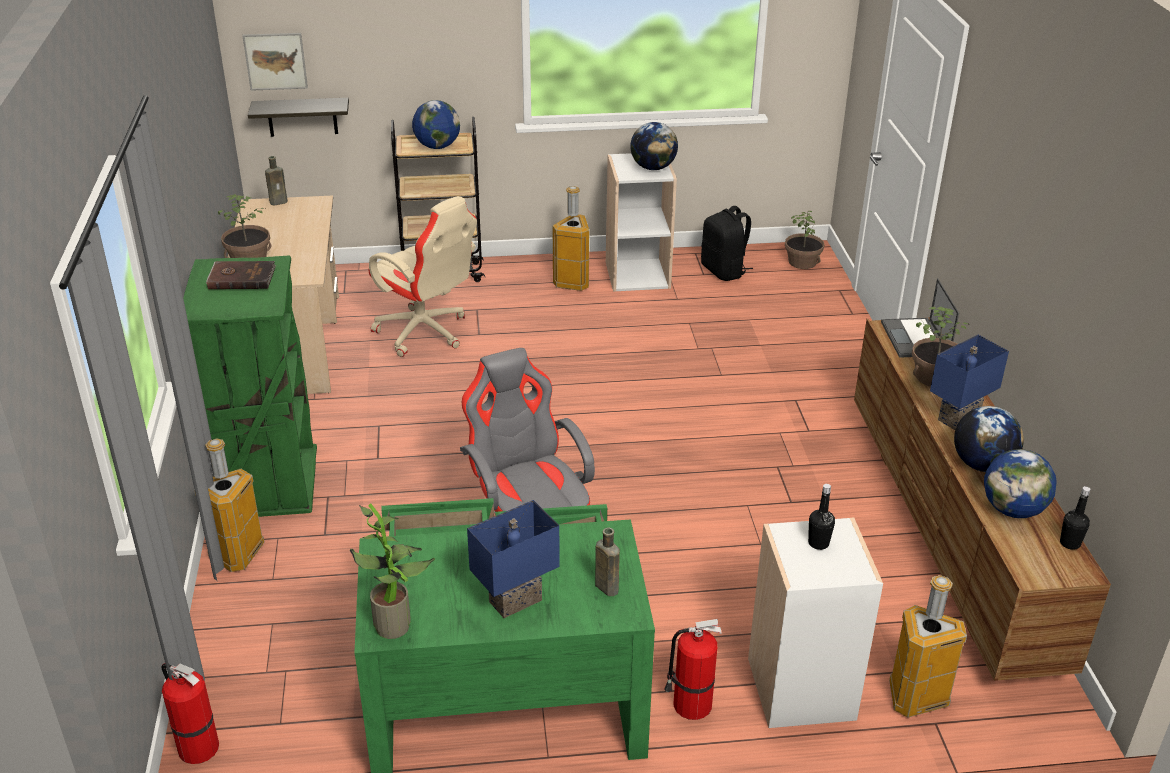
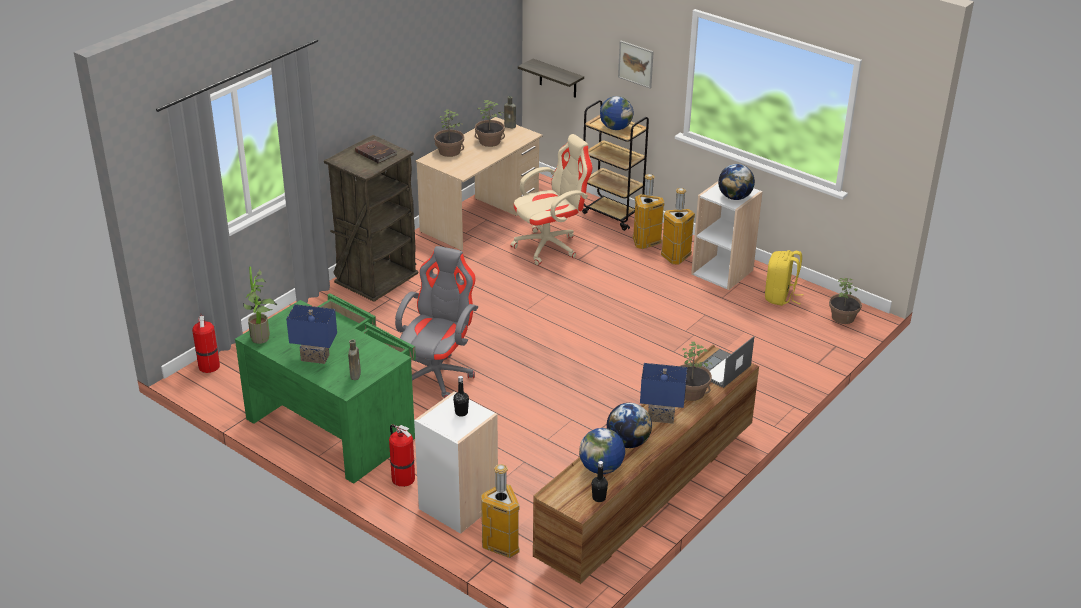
camera: 45 degrees right, 0 degrees up
(238, 554) = (321, 302): trash can -> trash can (646, 243)
(269, 481) = (377, 277): green bookcase -> brown bookcase
(275, 61) = (548, 38): picture -> picture (636, 64)
(282, 228) = (489, 142): none -> potted plant
(426, 335) = (551, 246): beige office chair -> beige office chair turned 120 degrees counterclockwise
(724, 271) = (780, 297): black backpack -> yellow backpack

